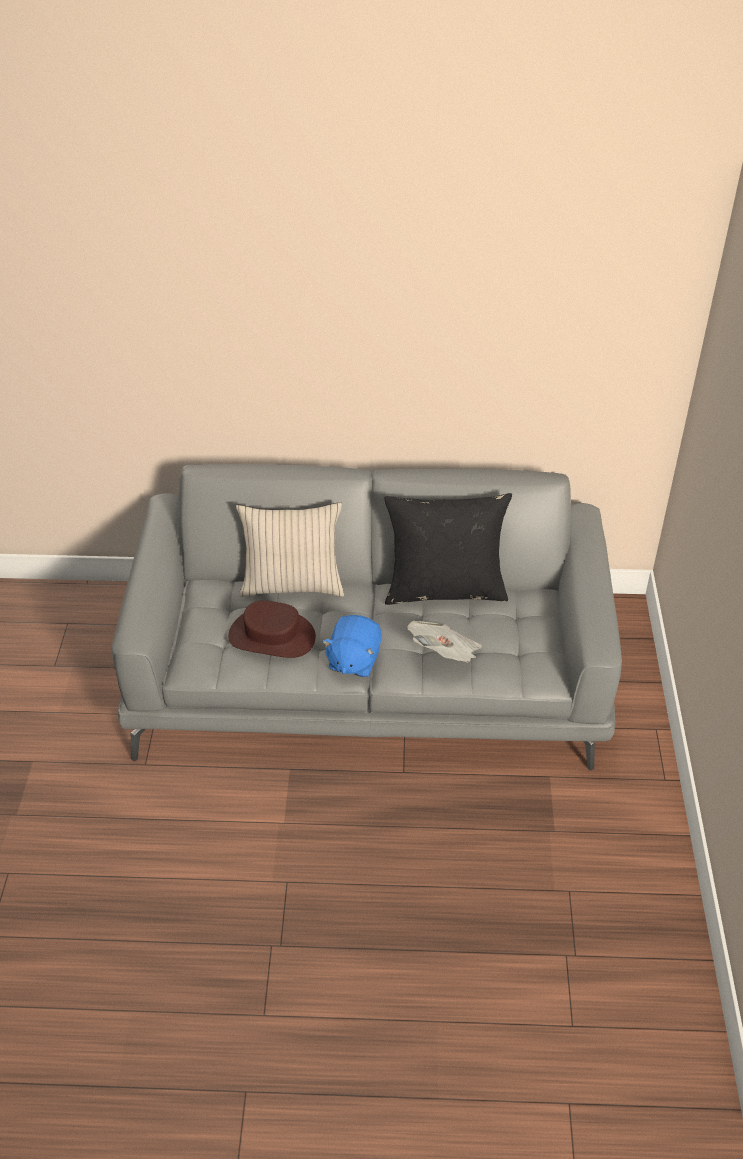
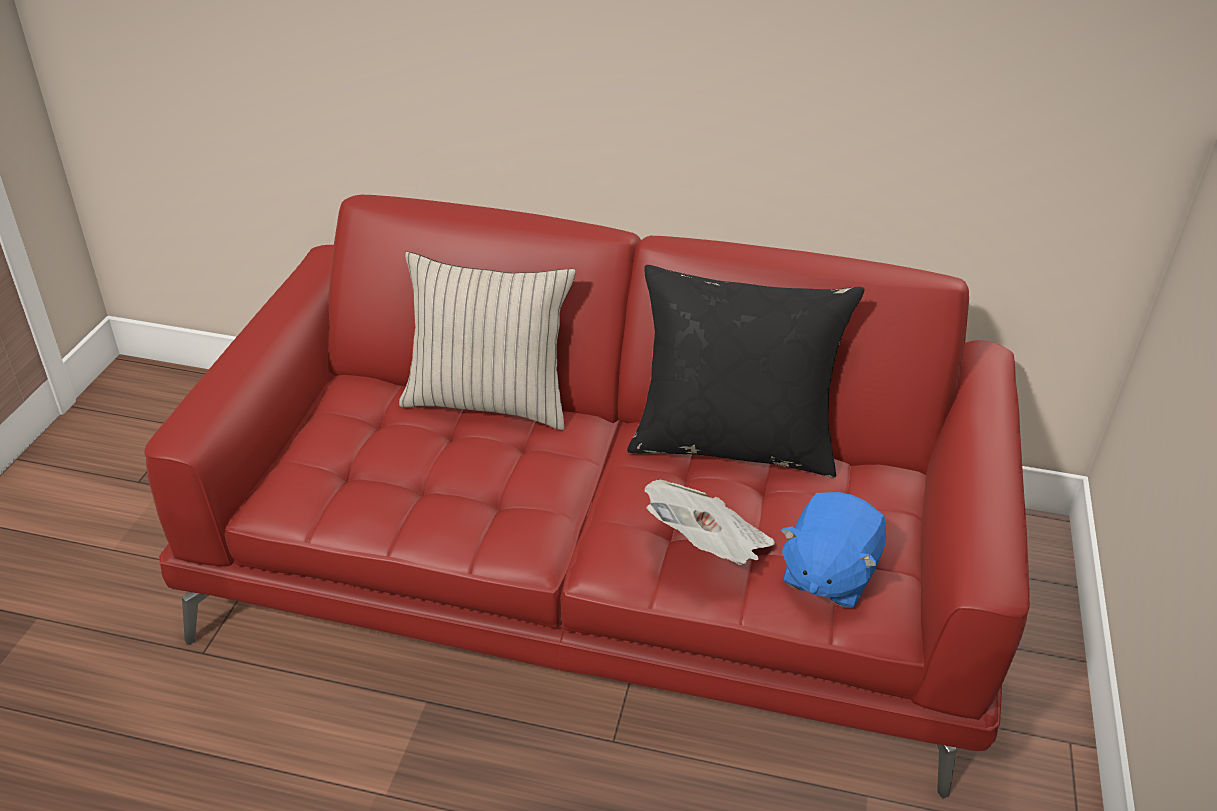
camera: 10 degrees right, 5 degrees down
(272, 636) = (426, 473): brown hat -> none
(353, 660) = (547, 532): blue plush toy -> blue plush toy (827, 574)
(371, 674) = (602, 569): grey sofa -> red sofa

